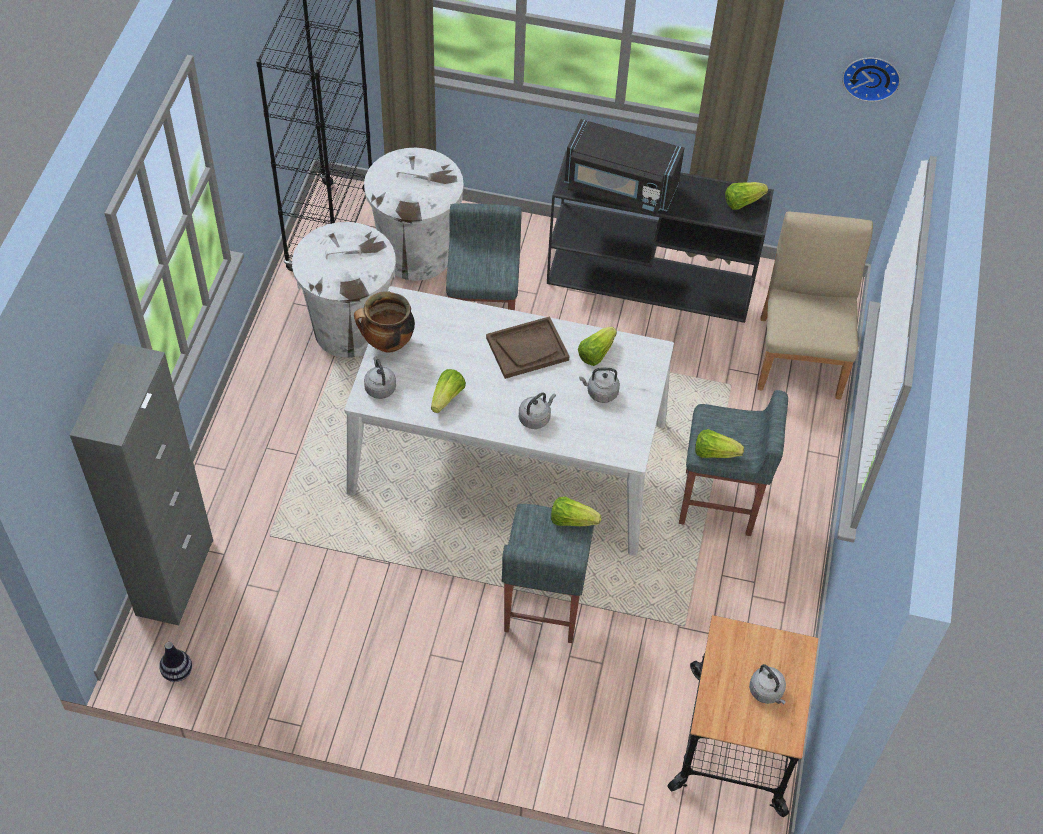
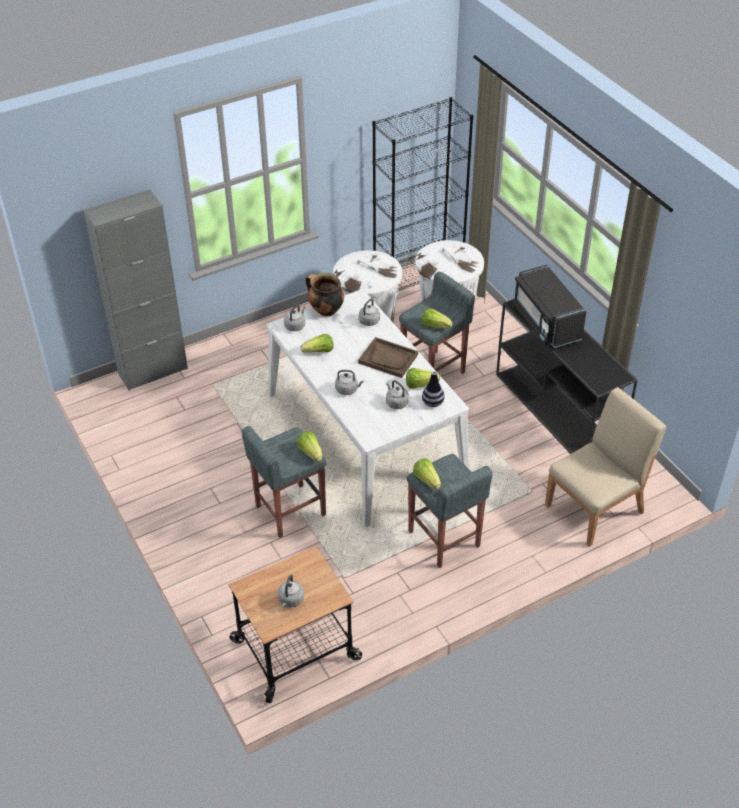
camera: 50 degrees right, 10 degrees down
(177, 672) = (103, 408): vase -> vase (432, 403)
(450, 321) = (368, 322): none -> grey kettle
(742, 202) = (608, 373): lettuce -> lettuce (435, 326)
(871, 76) = (711, 318): wall clock -> none

